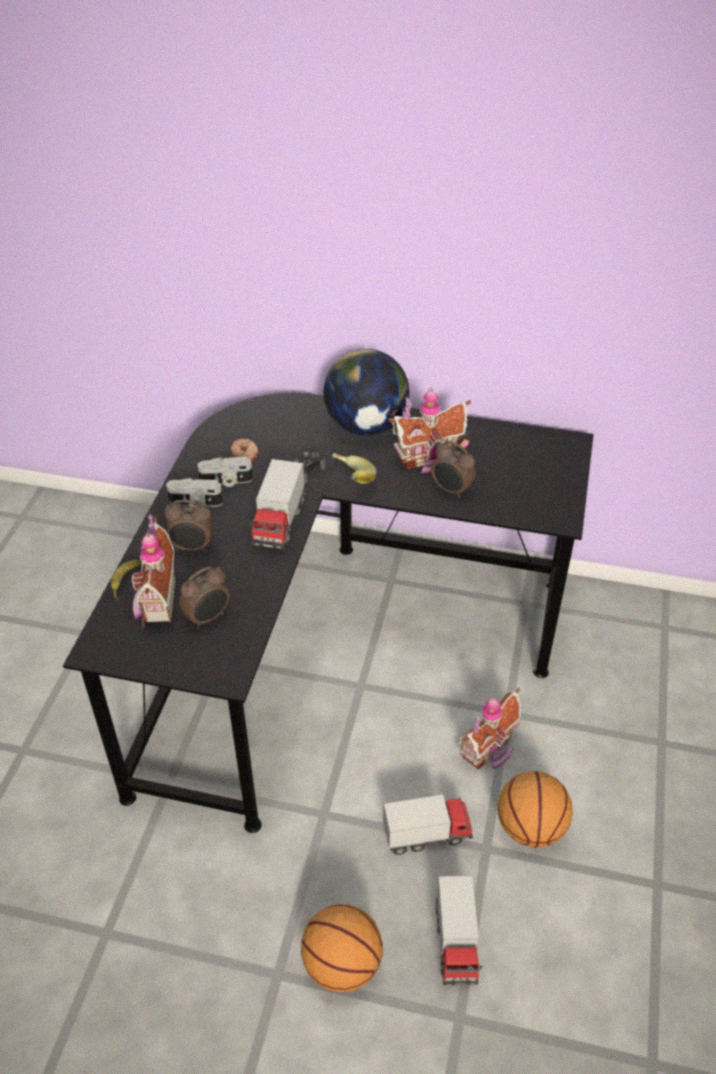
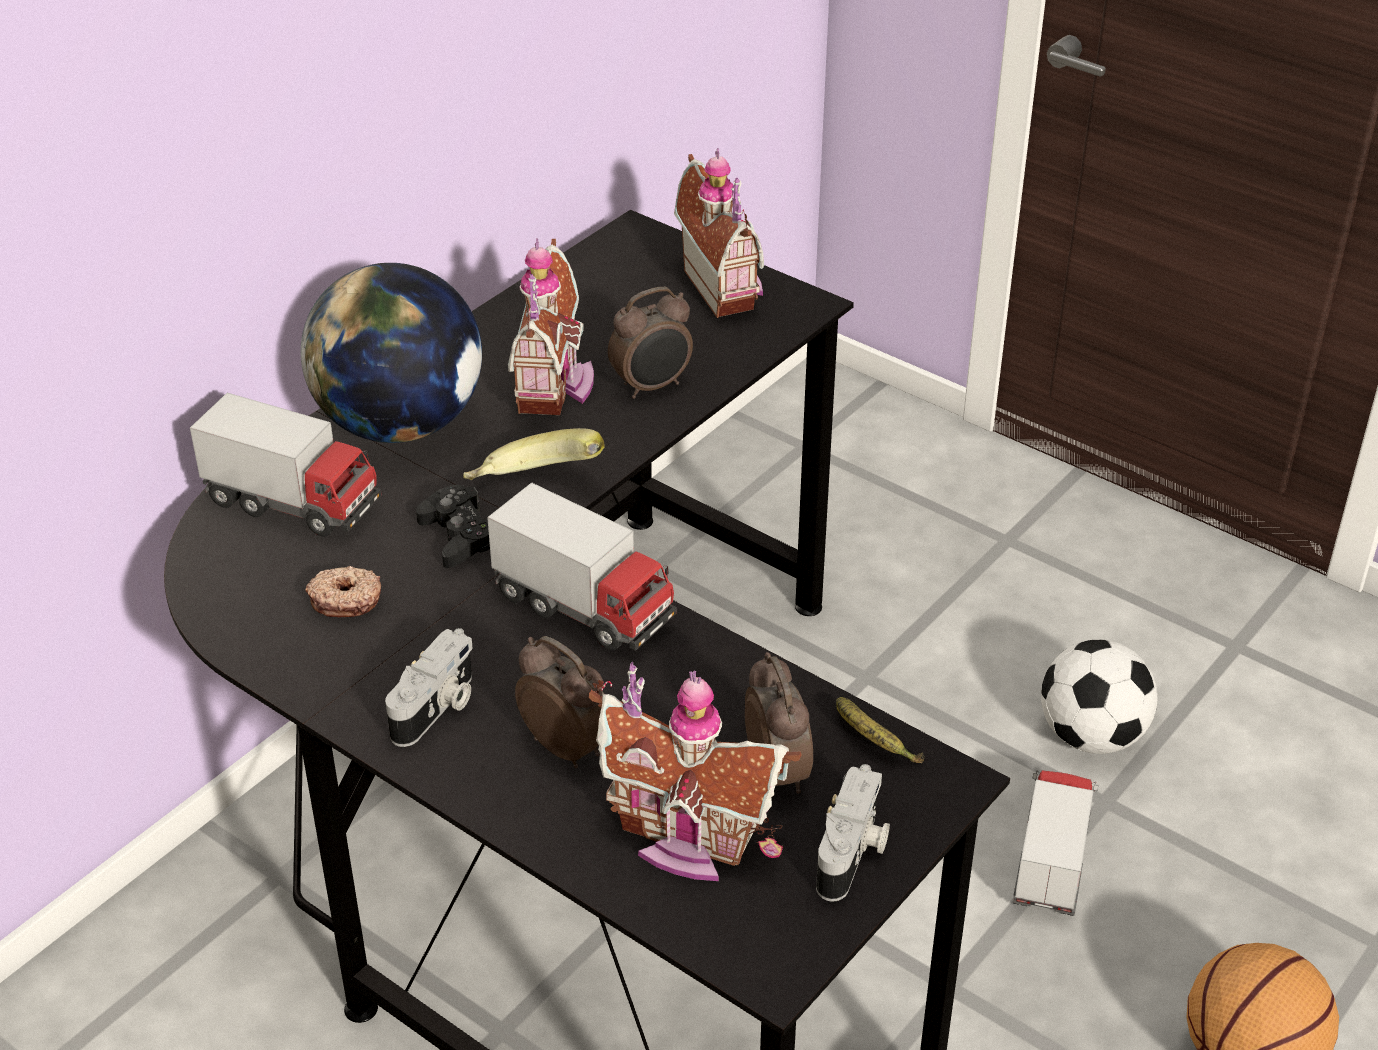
camera: 65 degrees left, 5 degrees down
(125, 582) = (599, 873): banana -> banana (872, 741)
(192, 548) = (567, 746): alarm clock -> alarm clock turned 75 degrees counterclockwise
(226, 481) = (406, 647): camera -> camera (853, 853)
(456, 942) = (1254, 900): toy truck -> toy truck (293, 504)
(490, 751) = (928, 725): toy house -> toy house (726, 287)
(531, 828) = (1091, 736): basketball -> football

